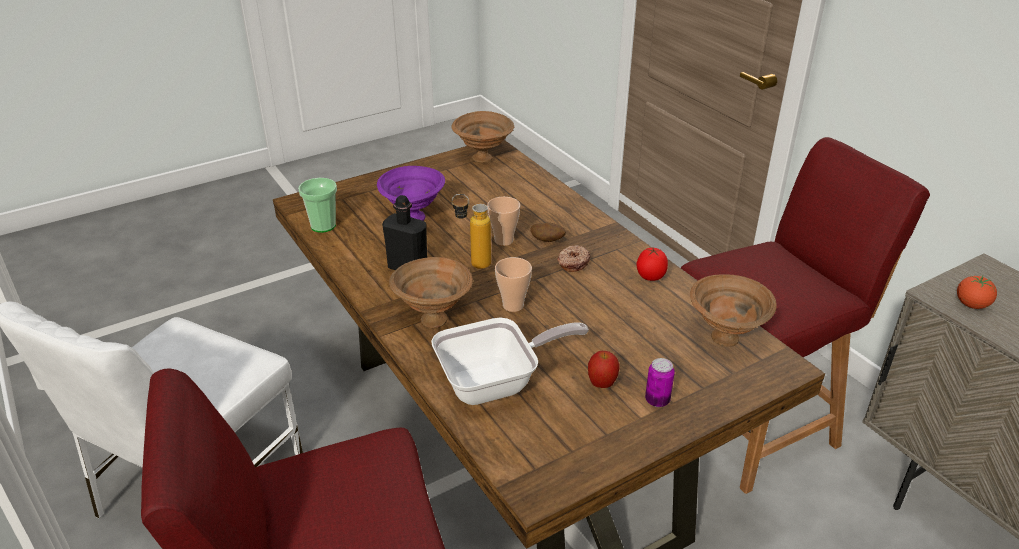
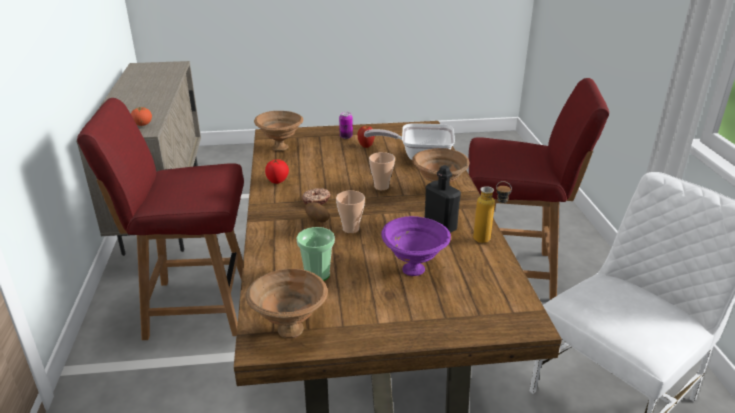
camera: 155 degrees left, 5 degrees down
(323, 226) = (505, 284): cup -> cup (317, 274)
(472, 264) = (389, 218): bottle -> bottle (488, 241)

